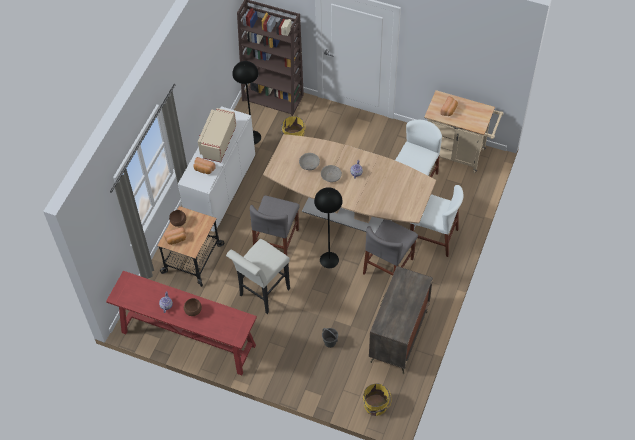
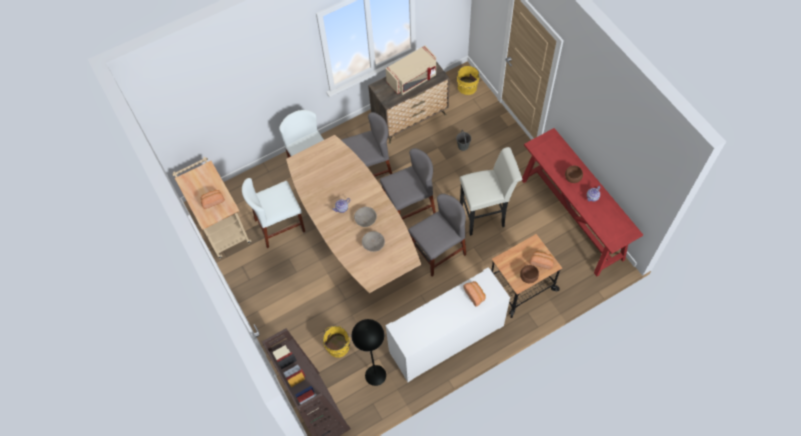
camera: 140 degrees left, 5 degrees up
(217, 142) = (440, 316): beige microwave -> beige microwave (412, 79)
(329, 260) = (409, 207): black floor lamp -> grey chair

